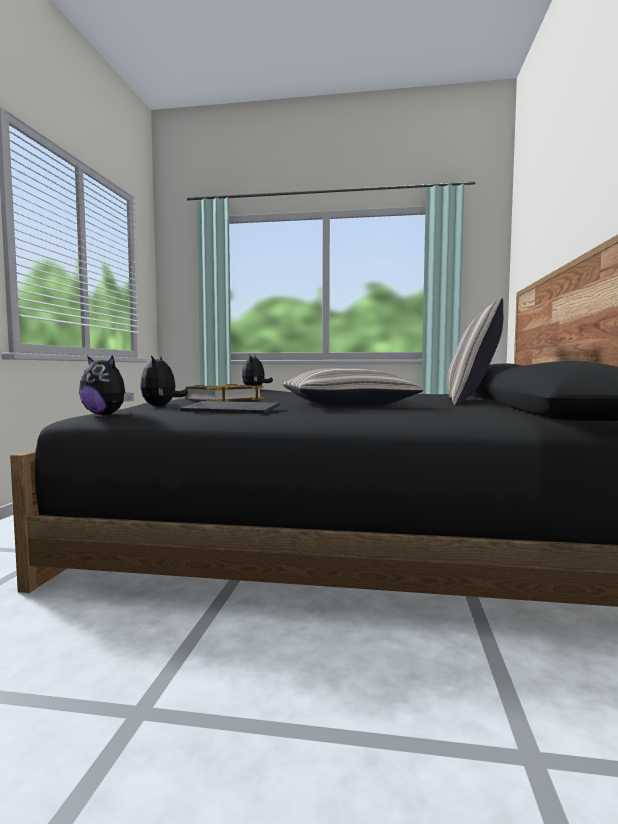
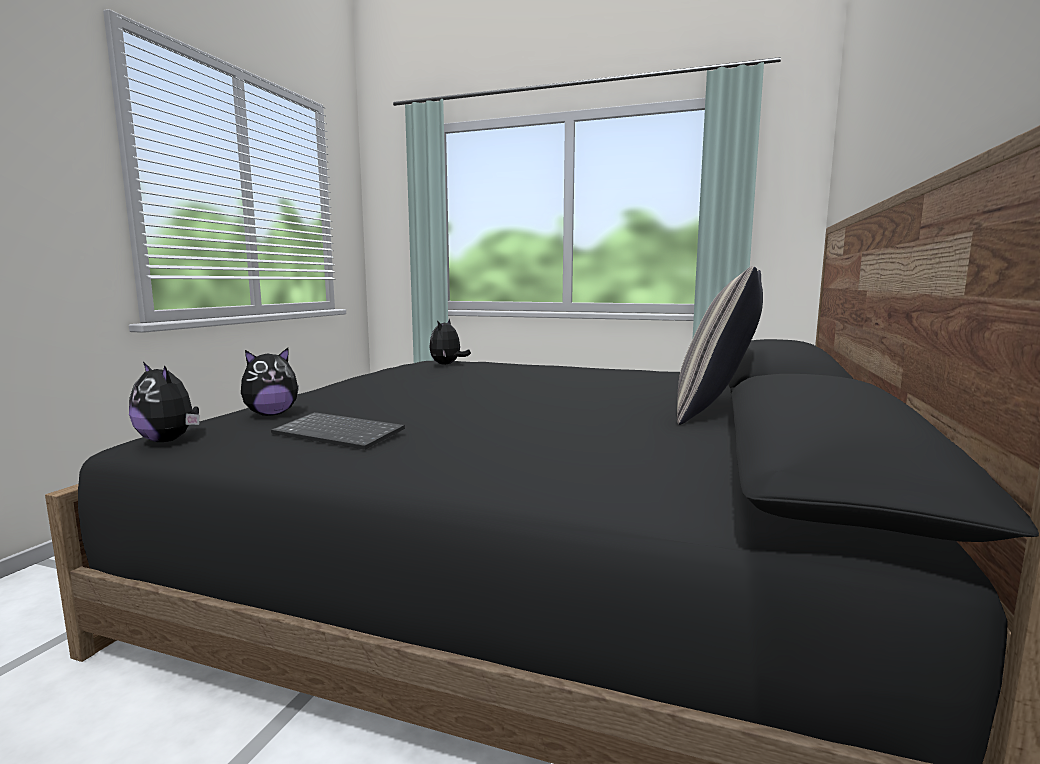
camera: 10 degrees right, 5 degrees up
(161, 406) = (271, 414): plush toy -> plush toy turned 135 degrees counterclockwise
(224, 399) = (381, 391): book -> none
(346, 405) = (518, 418): pillow -> none

